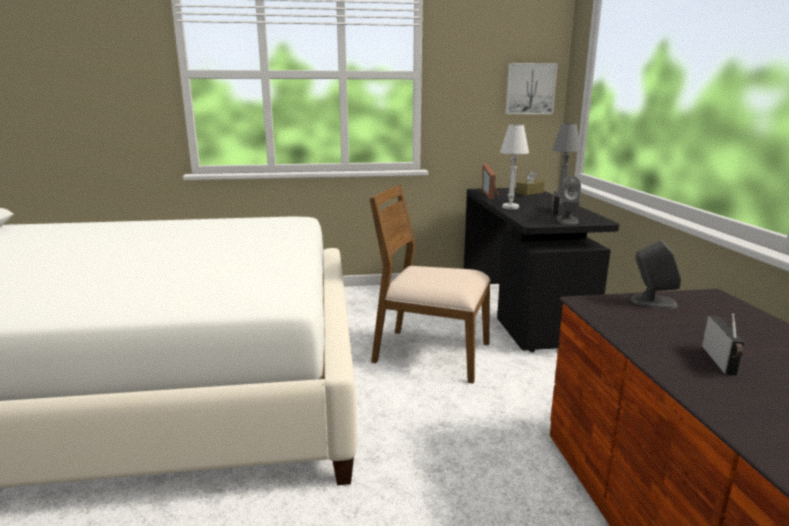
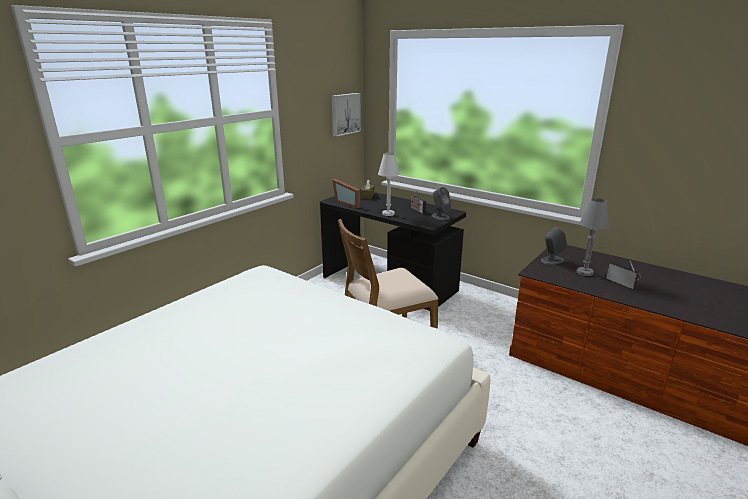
camera: 45 degrees left, 5 degrees up
(561, 204) = (406, 202): grey table lamp -> grey table lamp (584, 272)

